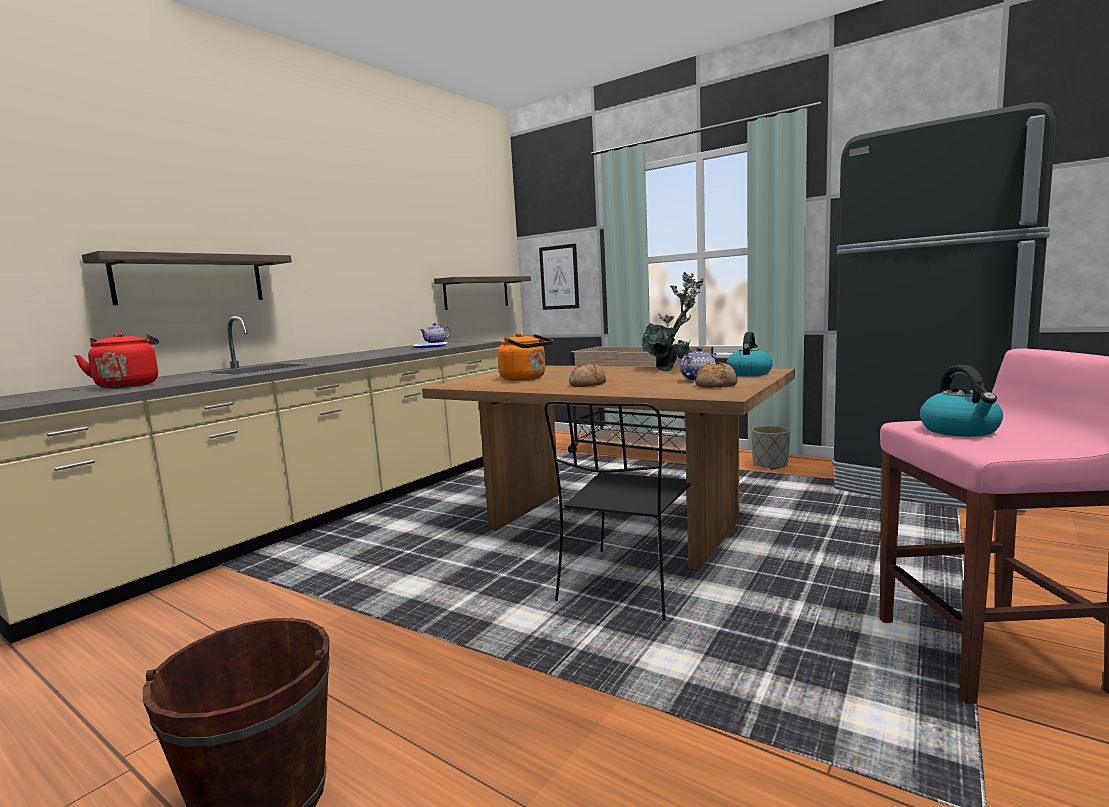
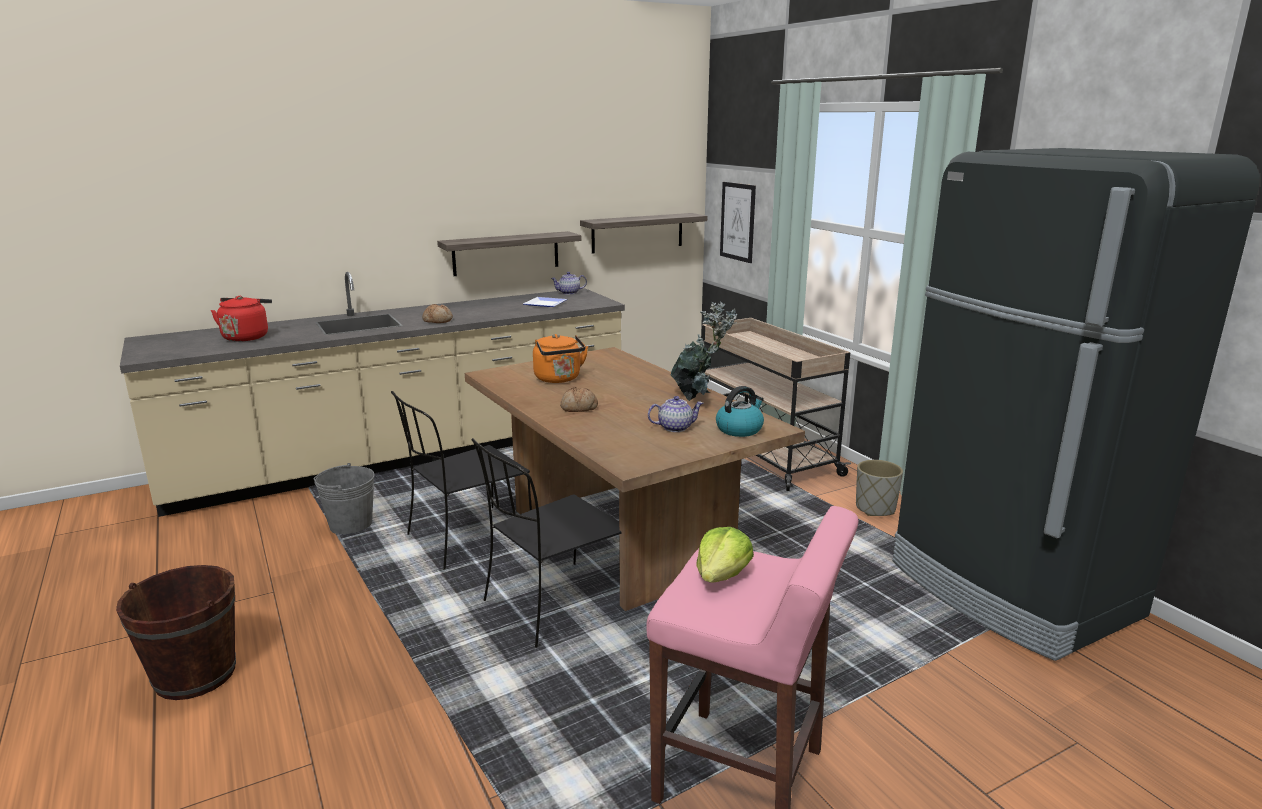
camera: 25 degrees right, 10 degrees up
(190, 279) = (317, 235): shelf -> shelf (506, 253)
(314, 582) = (351, 524): none -> grey bucket
(466, 560) = (467, 538): none -> black chair
(716, 385) = (664, 444): bread -> bread (438, 320)
(960, 431) = (722, 575): kettle -> lettuce

